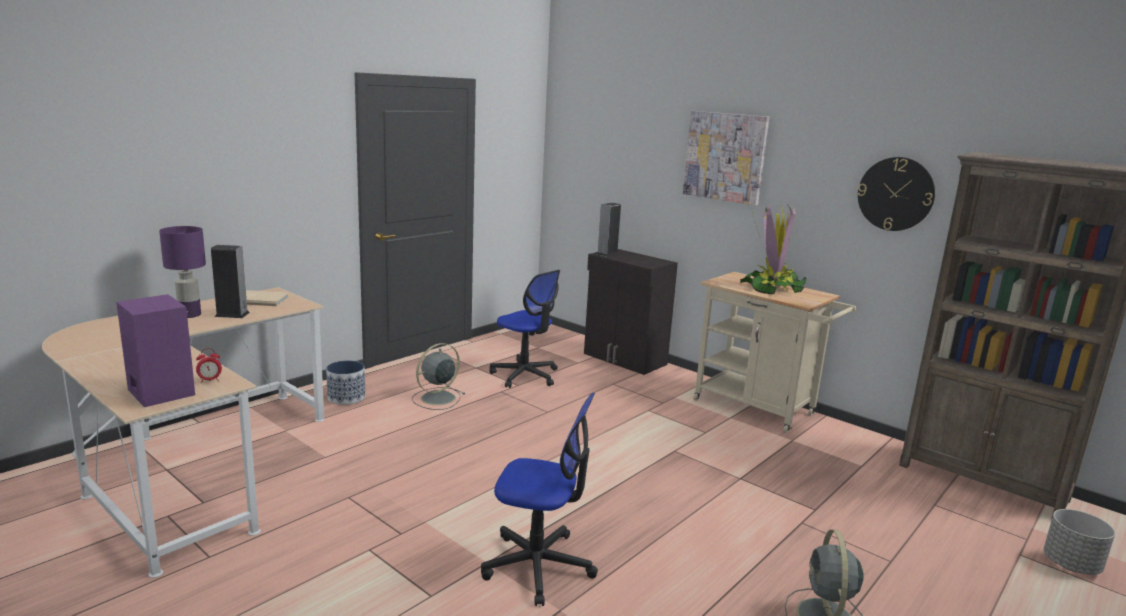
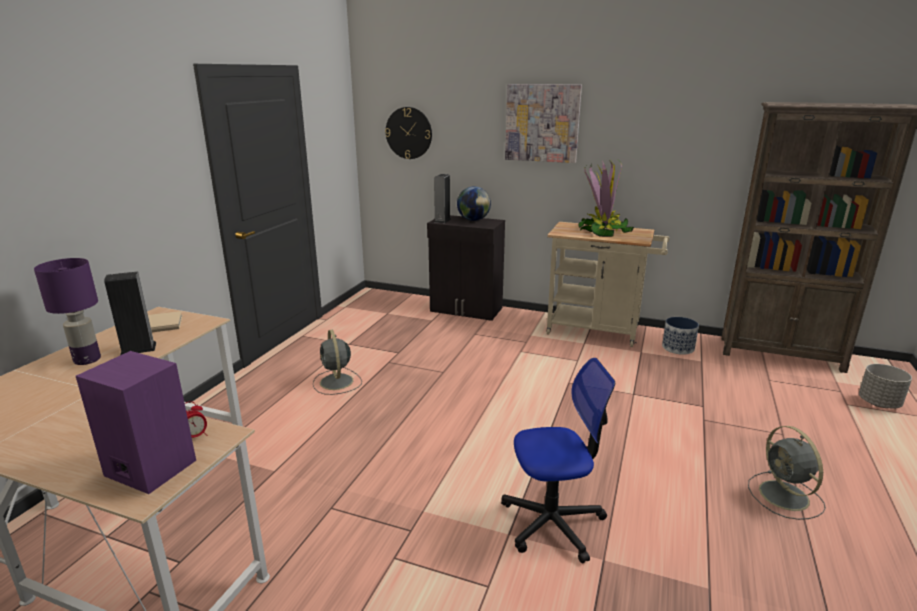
camera: 20 degrees left, 5 degrees up
(346, 397) = (248, 402): planter -> planter (677, 348)
(437, 398) = (337, 382): grey fan -> grey fan turned 45 degrees counterclockwise
(525, 375) = (397, 342): office chair -> none
(641, 258) = (473, 220): none -> globe
(895, 194) = (696, 142): wall clock -> wall clock (409, 133)

